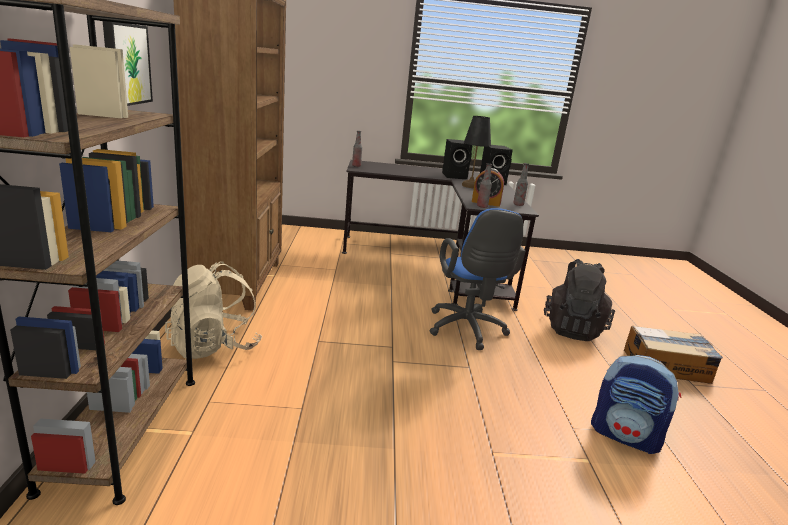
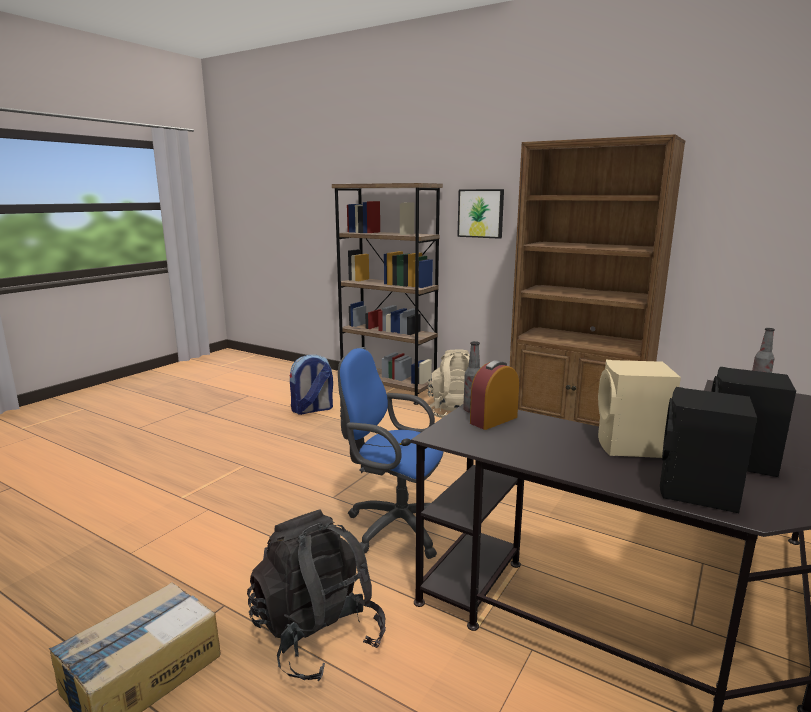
camera: 125 degrees right, 5 degrees down
(470, 186) = (631, 447): black table lamp -> beige speaker
(518, 204) = (477, 444): bottle -> none
(625, 436) = (161, 530): backpack -> backpack (312, 410)

